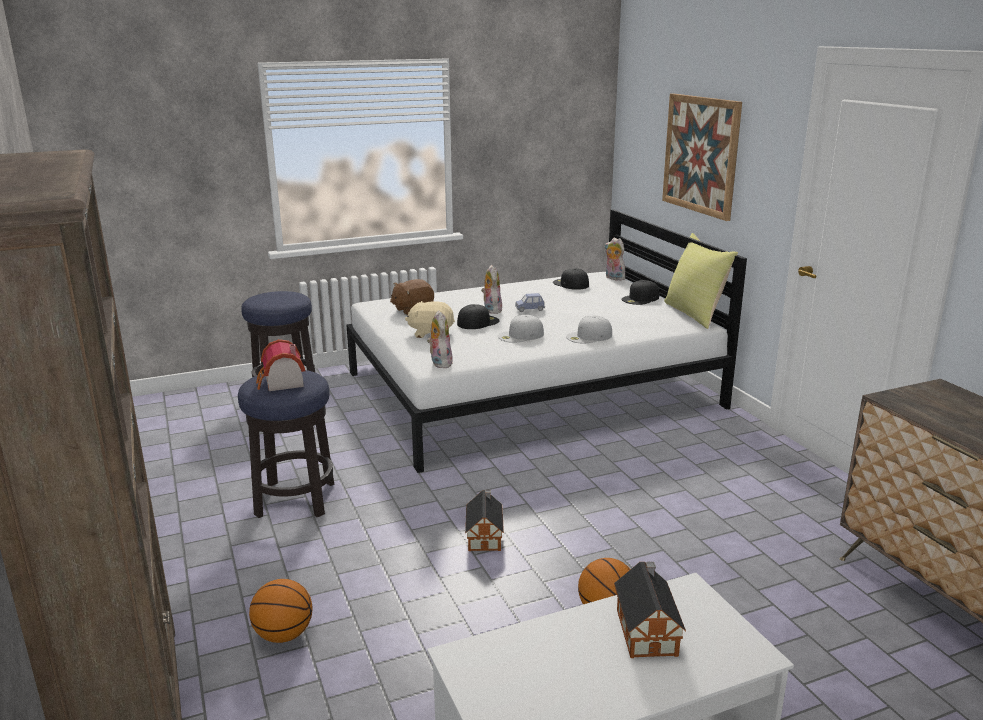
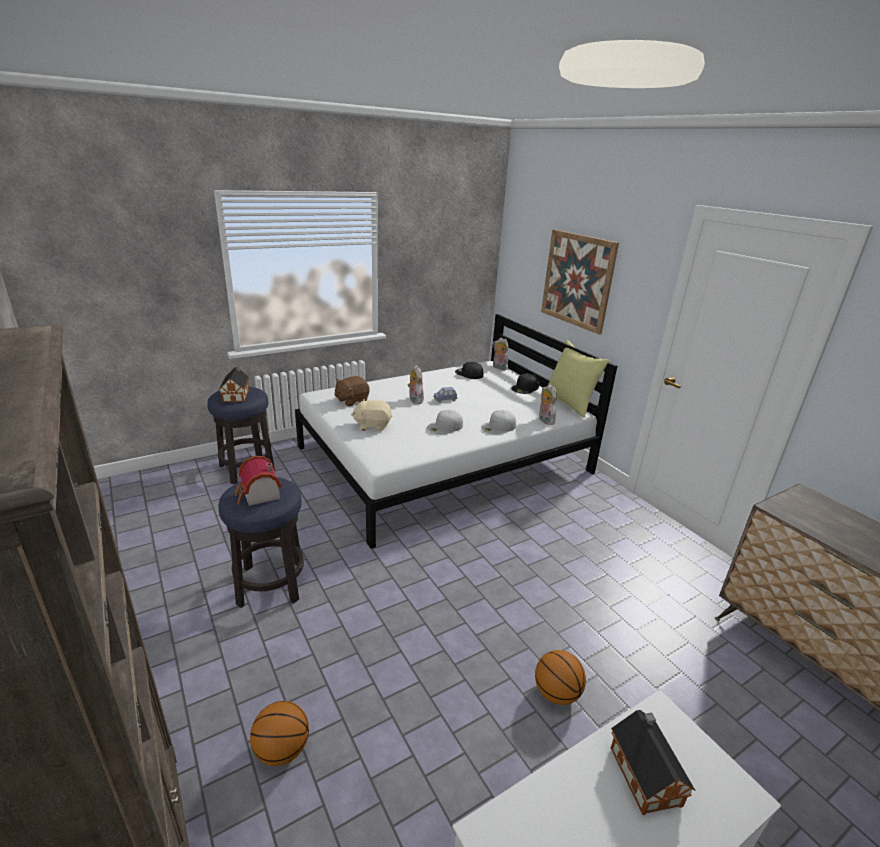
camera: 10 degrees left, 5 degrees up
(439, 363) = (387, 458): plush toy -> plush toy (544, 420)
(478, 322) = (407, 413): black cap -> none
(485, 535) = (439, 614): toy house -> toy house (236, 395)

